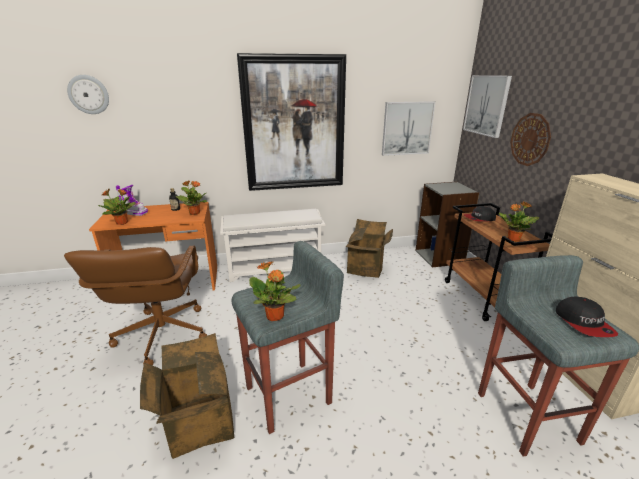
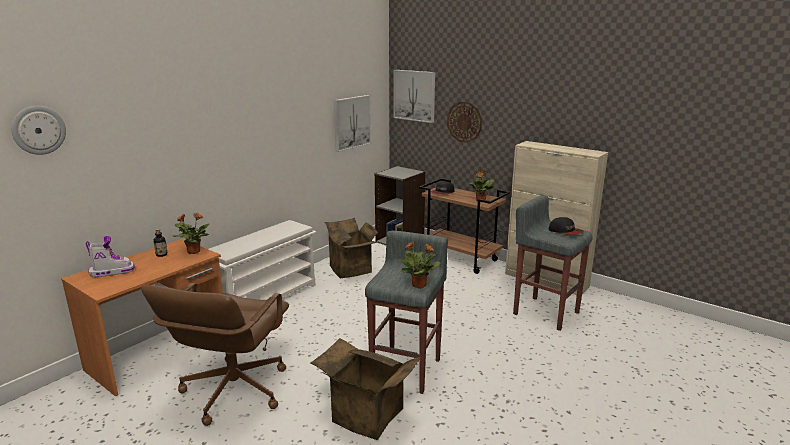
camera: 40 degrees left, 5 degrees down
(122, 223) = (127, 283): potted plant -> none
(161, 335) = (233, 391): brown office chair -> brown office chair turned 60 degrees clockwise
(294, 125) = (261, 134): picture -> none

